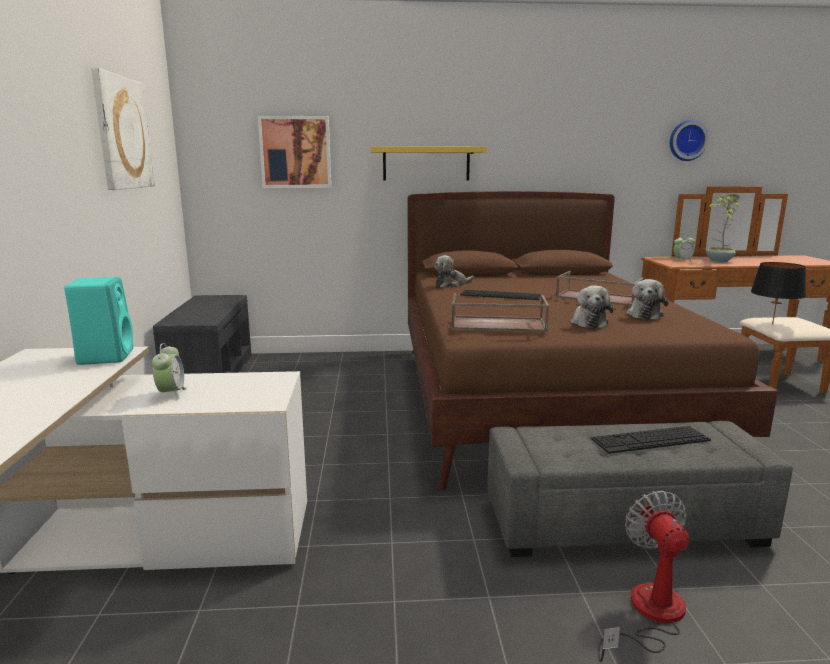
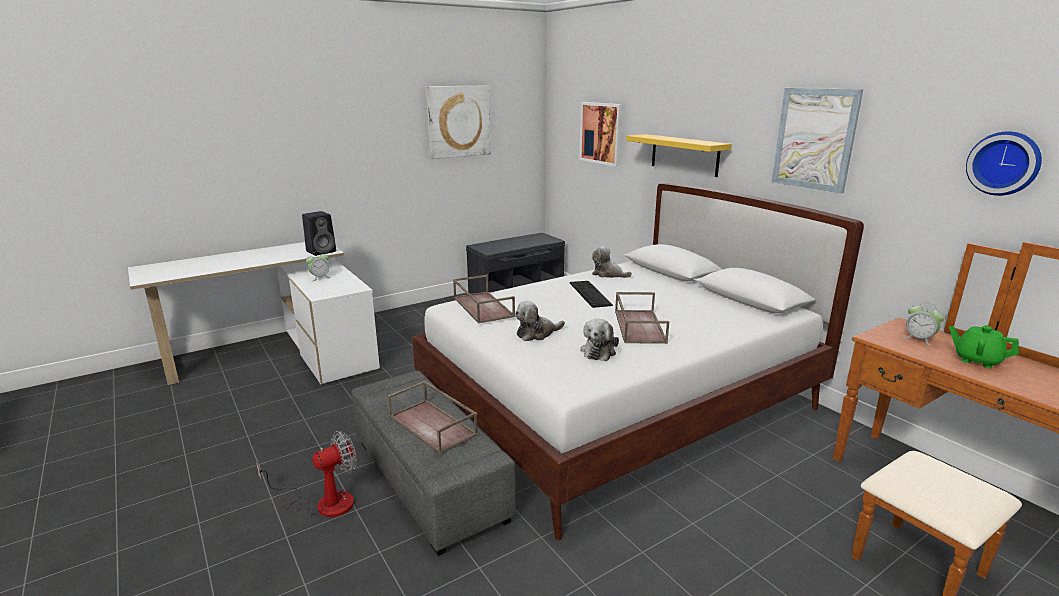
camera: 60 degrees right, 5 degrees up
(106, 356) = (322, 251): turquoise speaker -> black speaker
(539, 400) = (620, 406): brown bed -> white bed
(560, 136) = (814, 139): none -> picture
(644, 314) = (598, 351): plush toy -> plush toy turned 60 degrees counterclockwise
(650, 440) = (434, 425): keyboard -> brown tray
(718, 261) = (976, 360): potted plant -> green teapot
(772, 324) = (901, 468): black table lamp -> none

